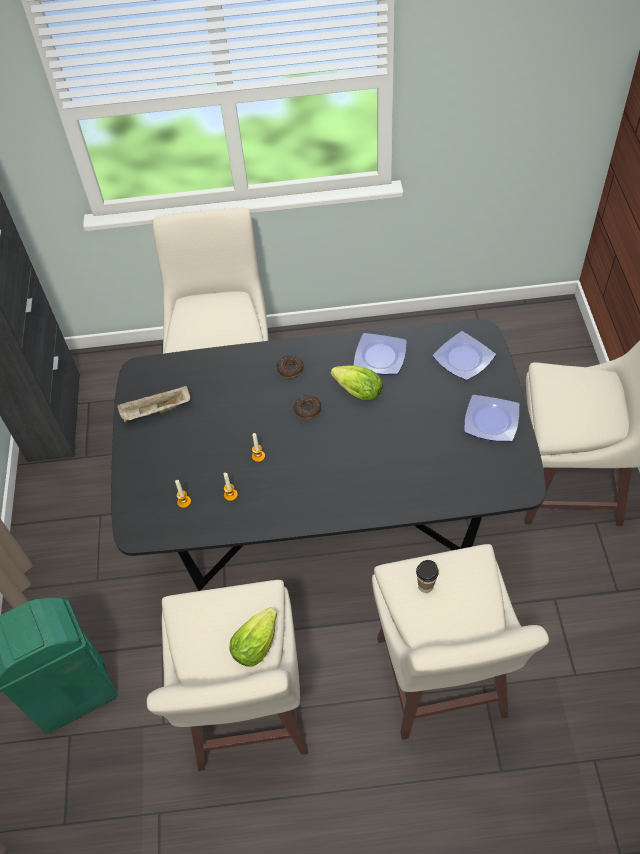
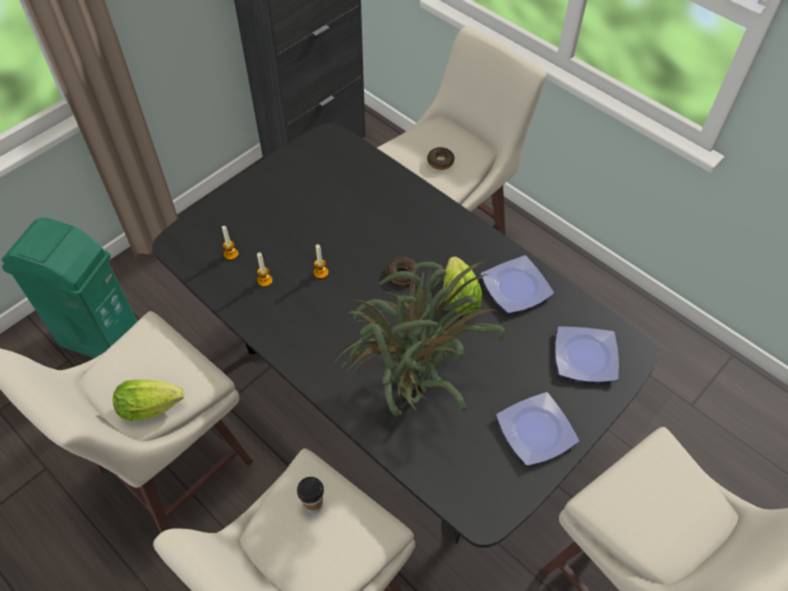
camera: 45 degrees right, 0 degrees up
(156, 411) = (301, 174): beige tray -> none
(290, 369) = (432, 232): donut -> donut (440, 161)
(401, 463) = (412, 386): none -> potted plant

